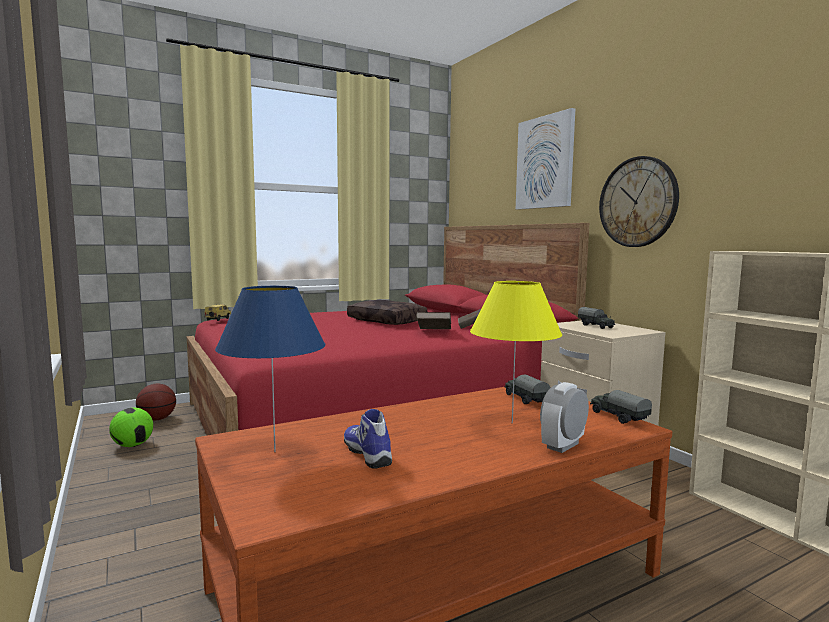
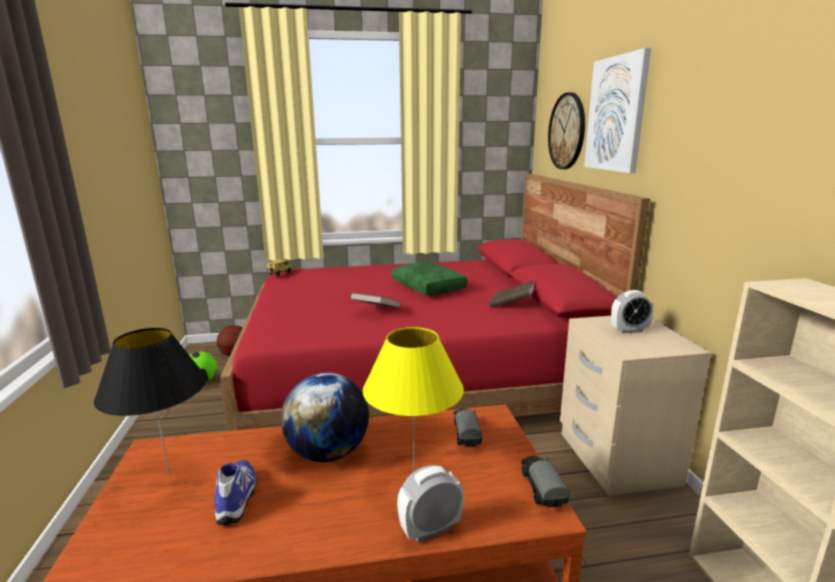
camera: 20 degrees right, 10 degrees up
(274, 452) = (169, 476): blue table lamp -> black table lamp
(388, 321) = (429, 287): brown pillow -> green pillow
(418, 421) = (328, 453): none -> globe
(434, 332) = (457, 311): brown book -> brown book (376, 311)
(596, 326) = (629, 330): toy truck -> alarm clock
(638, 202) = (702, 183): wall clock -> wall clock (567, 131)

